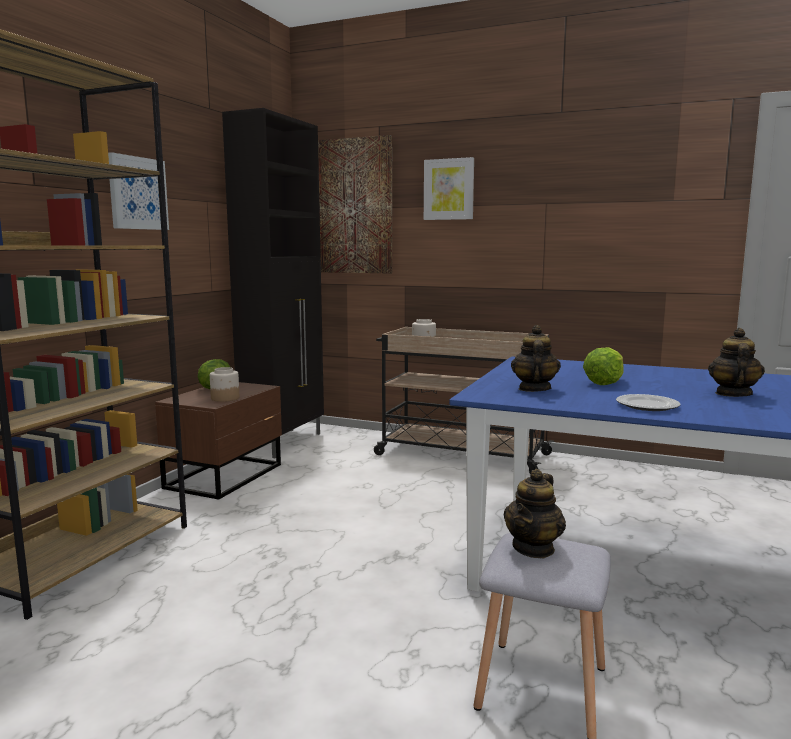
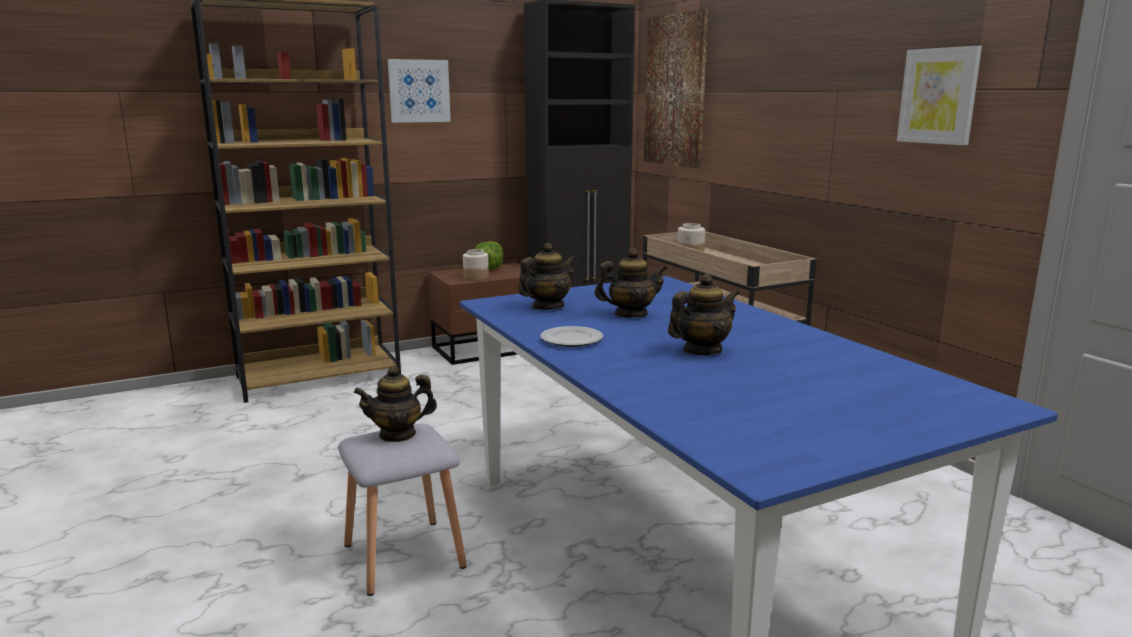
camera: 40 degrees right, 5 degrees up
(449, 189) = (750, 72): picture -> picture (939, 96)
(604, 383) = (630, 315): lettuce -> teapot

